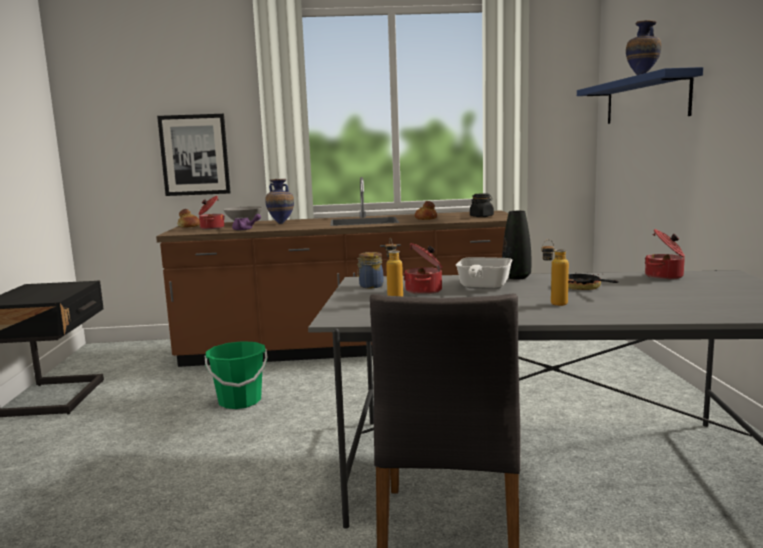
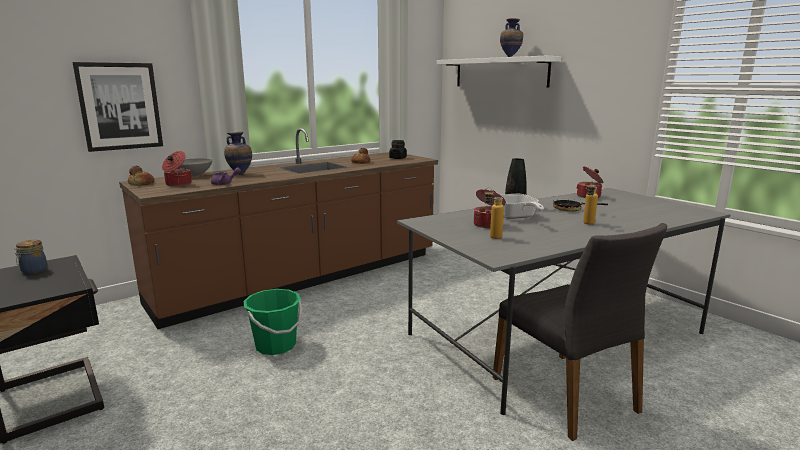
camera: 35 degrees left, 5 degrees up
(370, 286) = (440, 226): jar -> jar (33, 271)
(645, 100) = (500, 72): blue shelf -> white shelf

